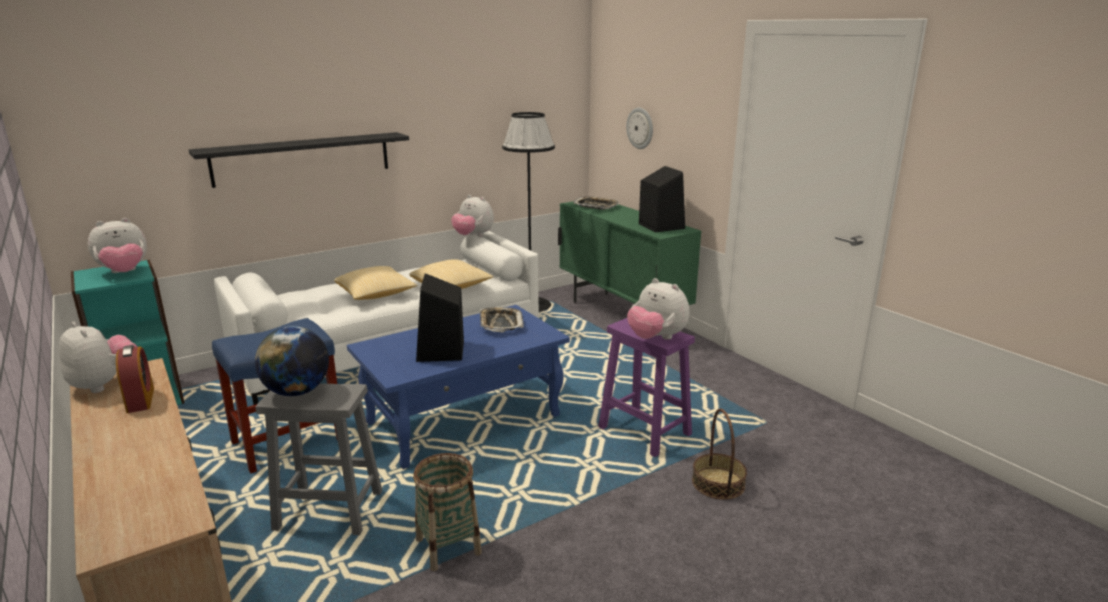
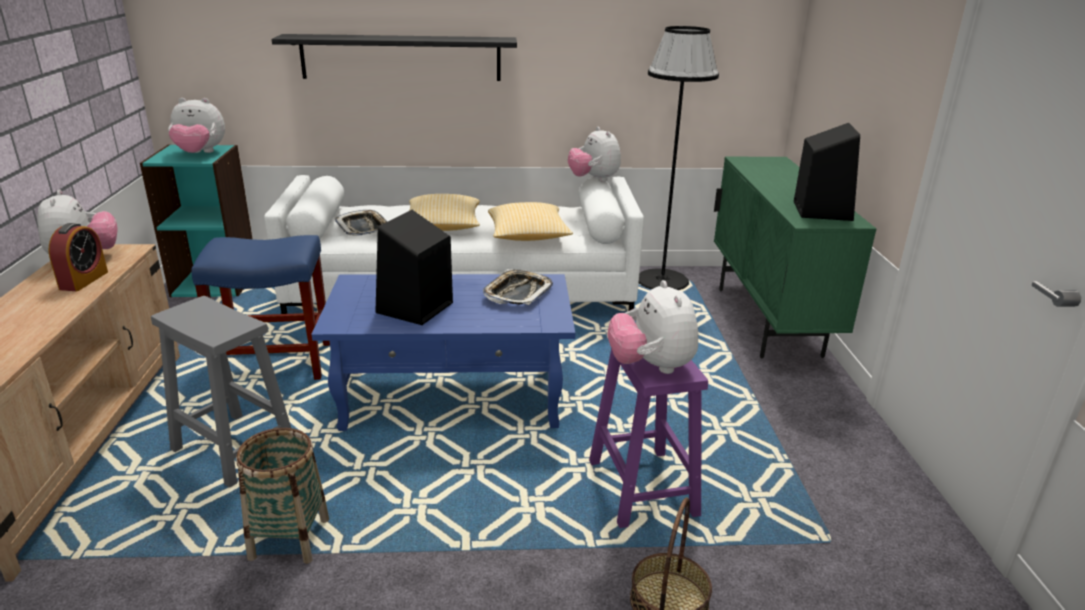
camera: 30 degrees right, 5 degrees up
(297, 392) = (200, 312): globe -> none
(596, 206) = (767, 168): tray -> tray (363, 227)
(640, 128) = (845, 63): wall clock -> none

